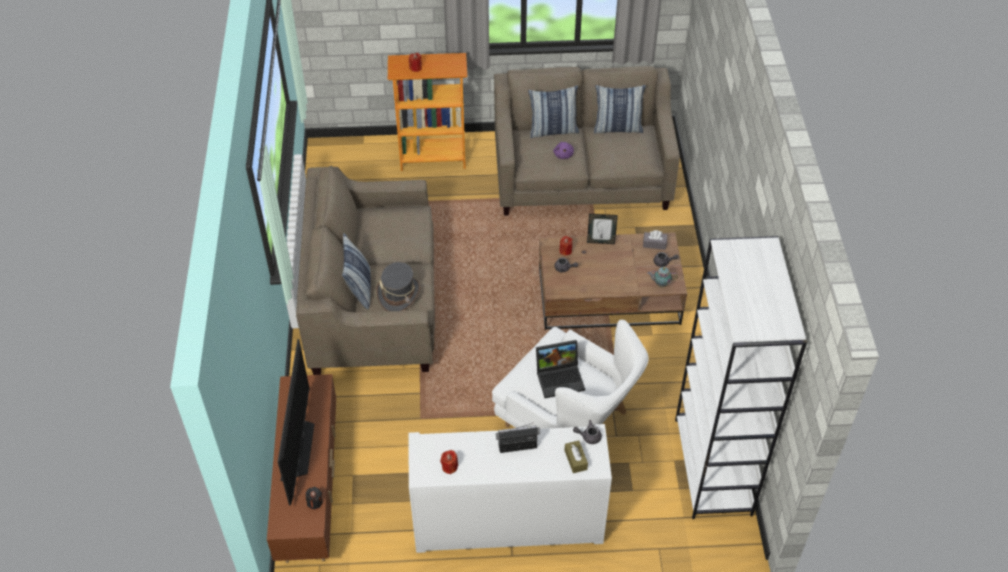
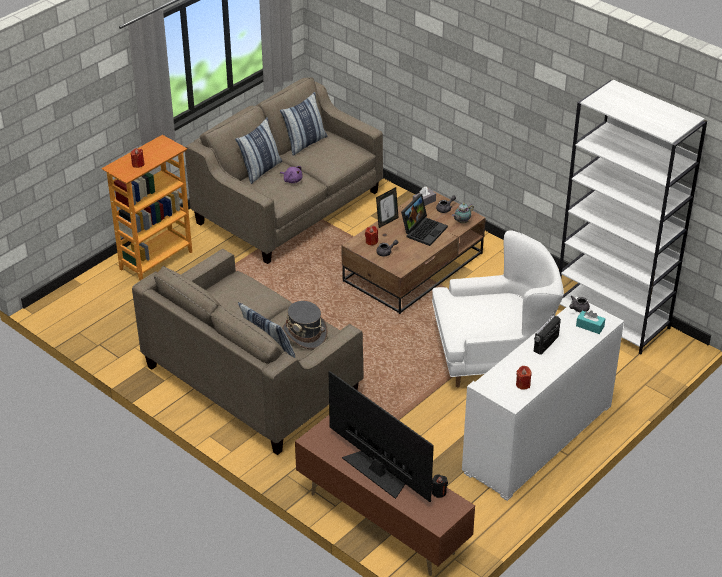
camera: 45 degrees left, 10 degrees down
(560, 377) = (482, 312): laptop -> laptop (423, 230)
(575, 460) = (590, 326): brown tissue box -> turquoise tissue box

